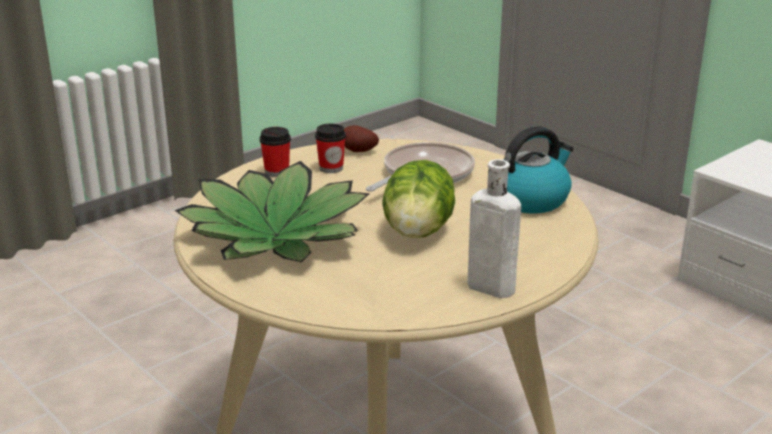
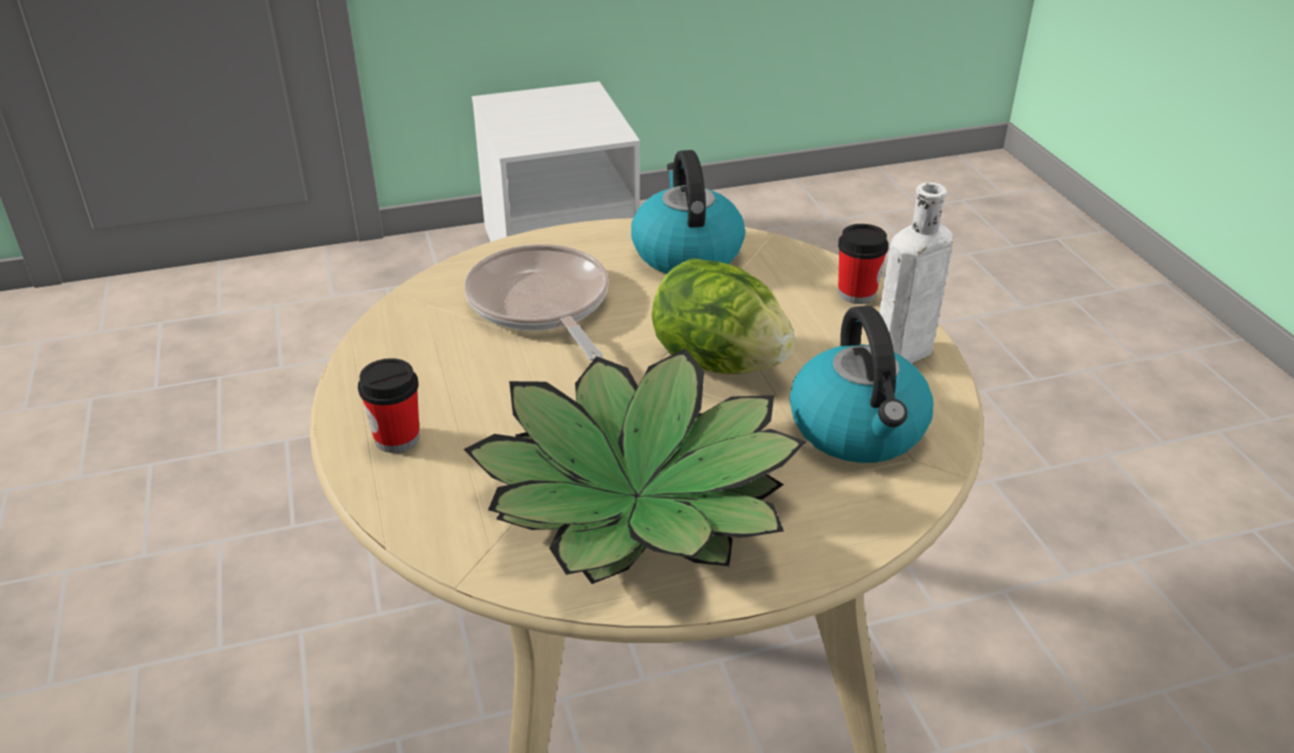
camera: 65 degrees left, 10 degrees up
(331, 168) = (438, 379): cup -> cup (856, 293)
(357, 152) = (402, 339): potato -> none
(389, 286) = (859, 430): none -> kettle

